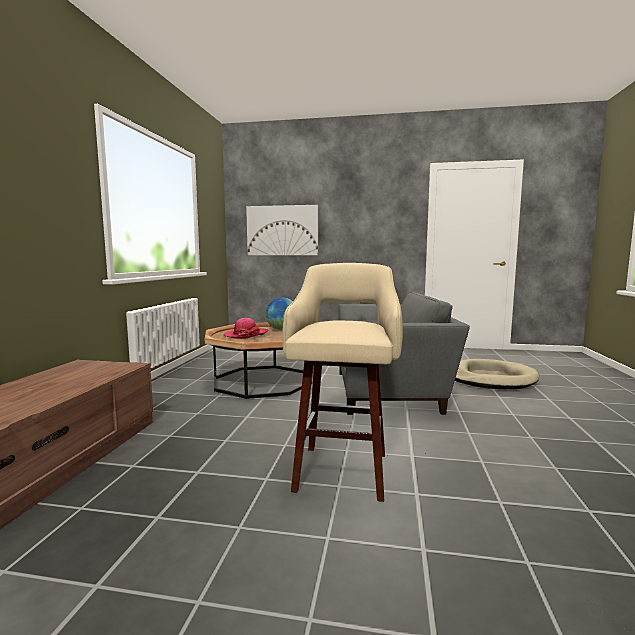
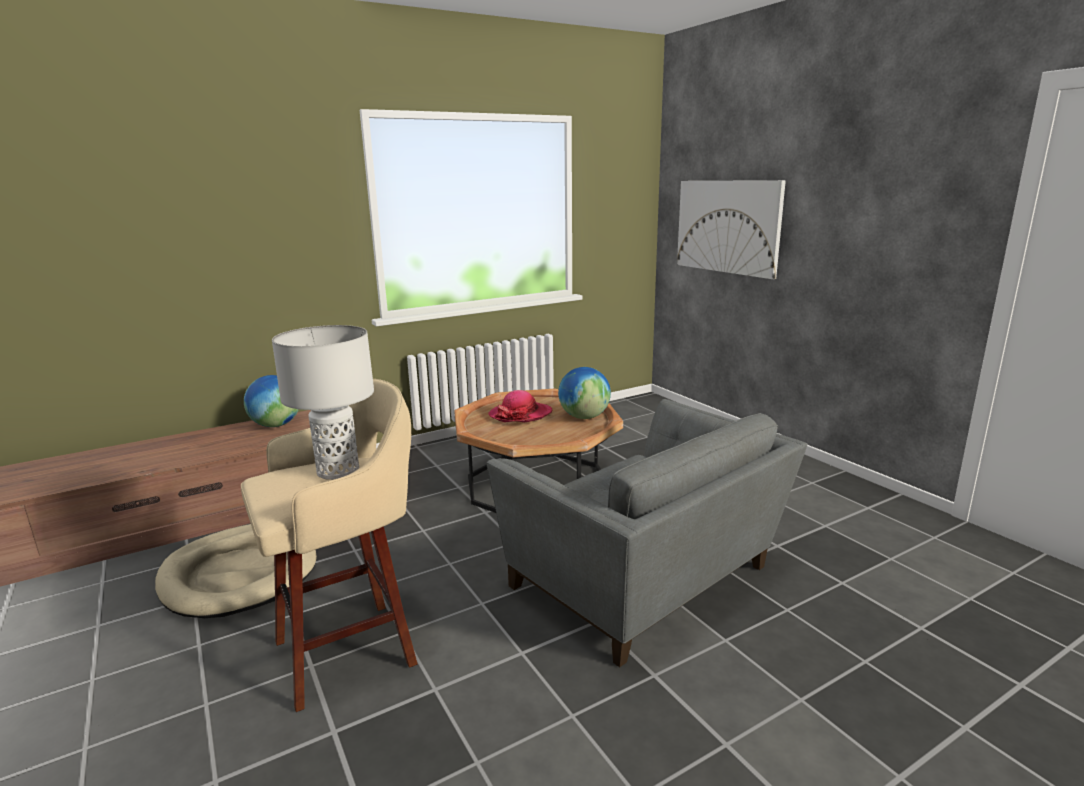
camera: 50 degrees right, 10 degrees up
(61, 374) = (276, 425): none -> globe
(339, 322) = (337, 470): none -> white table lamp
(490, 379) = (895, 657): beige dog bed -> beige dog bed (239, 574)

